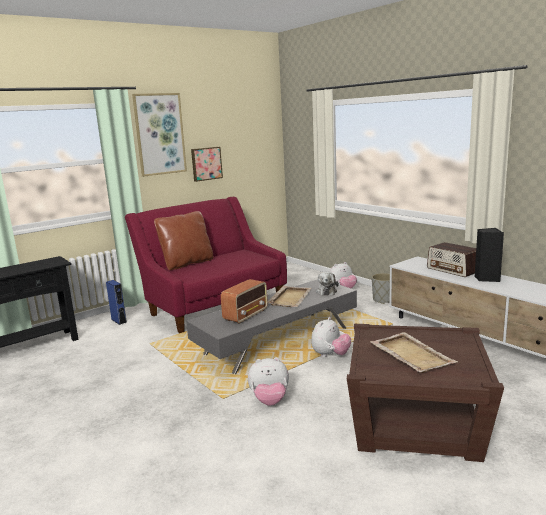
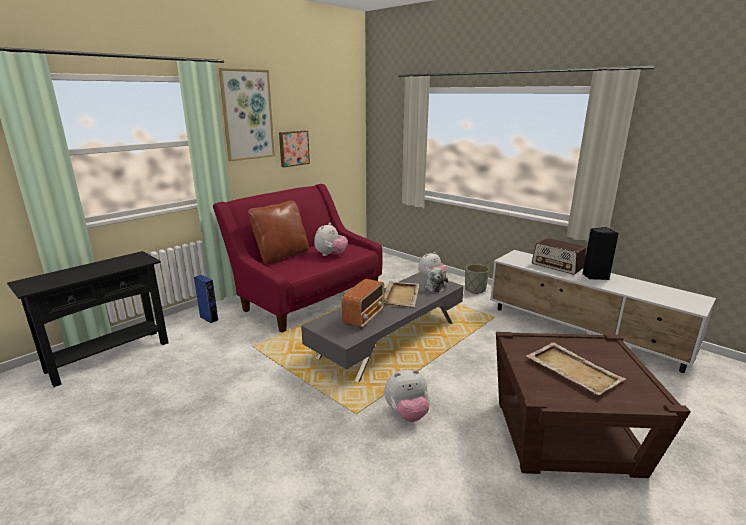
camera: 10 degrees left, 5 degrees up
(330, 355) = (448, 355): plush toy -> plush toy (330, 254)

